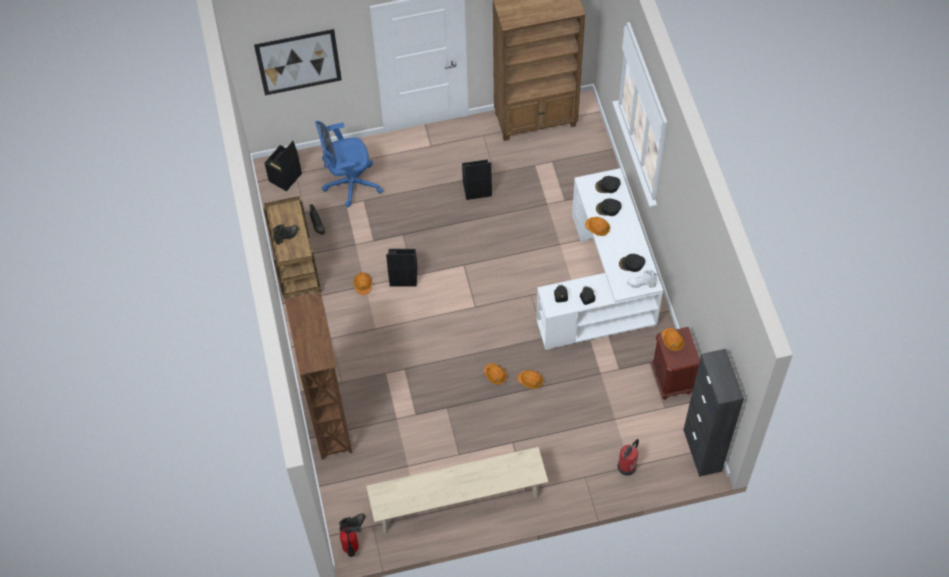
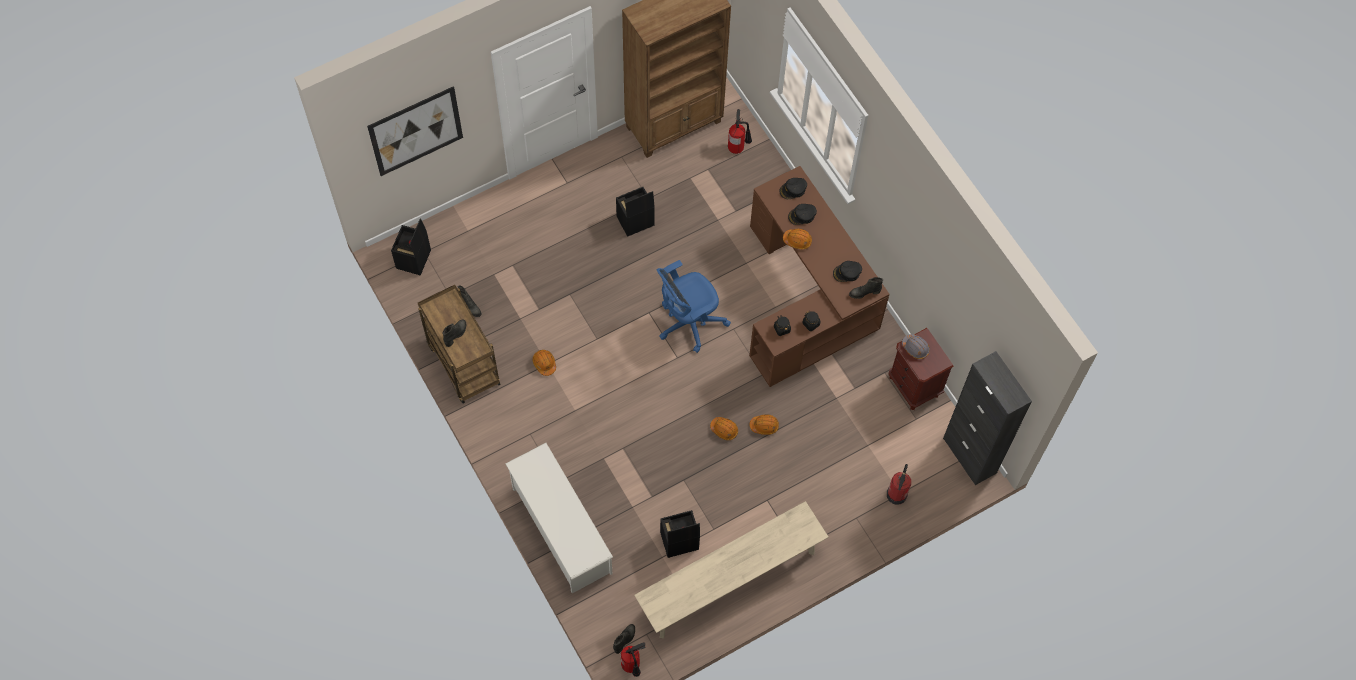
camera: 20 degrees left, 5 degrees up
(330, 422) = (561, 530): brown bookcase -> white shoe rack
(349, 184) = (489, 249): blue office chair -> blue office chair (688, 323)
(402, 276) = (586, 343): black storage box -> black storage box (678, 541)
(584, 150) = (738, 147): none -> fire extinguisher
(602, 286) = (808, 299): white desk -> brown desk
(641, 284) = (864, 293): white boot -> black boot
(672, 341) = (915, 348): orange hard hat -> grey hard hat

